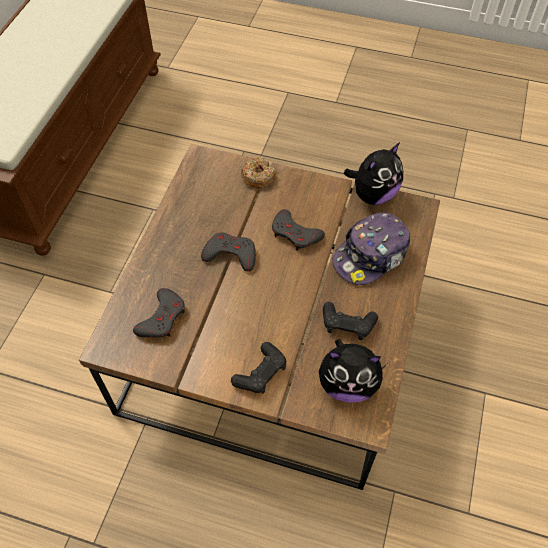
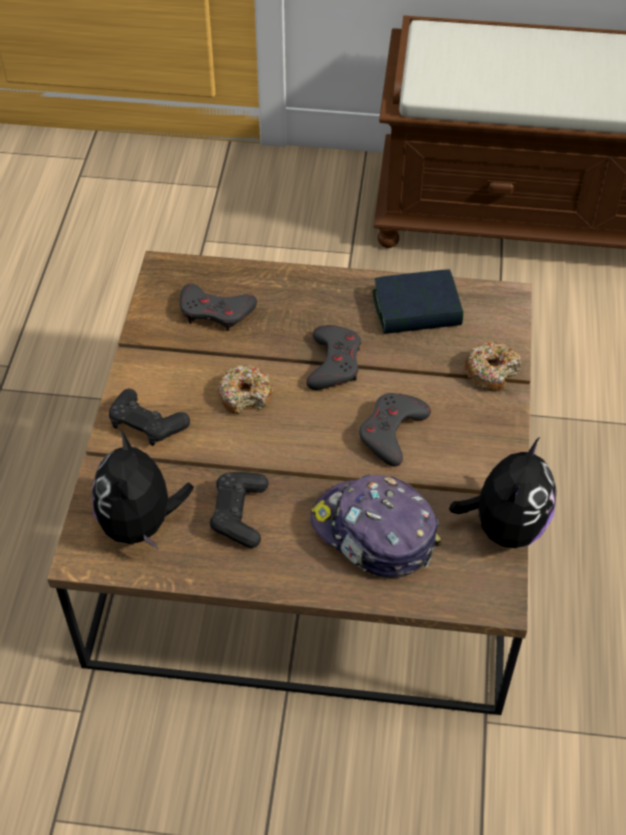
camera: 80 degrees right, 5 degrees down
(196, 203) = (416, 309): none -> book
(247, 309) = (245, 395): none -> donut
(373, 194) = (505, 526): plush toy -> plush toy turned 105 degrees counterclockwise

